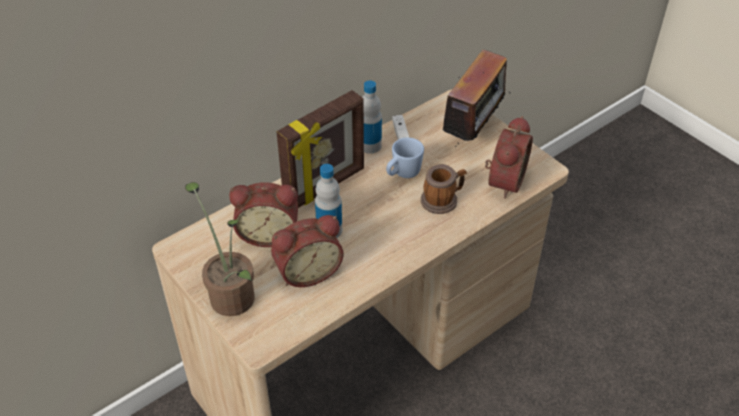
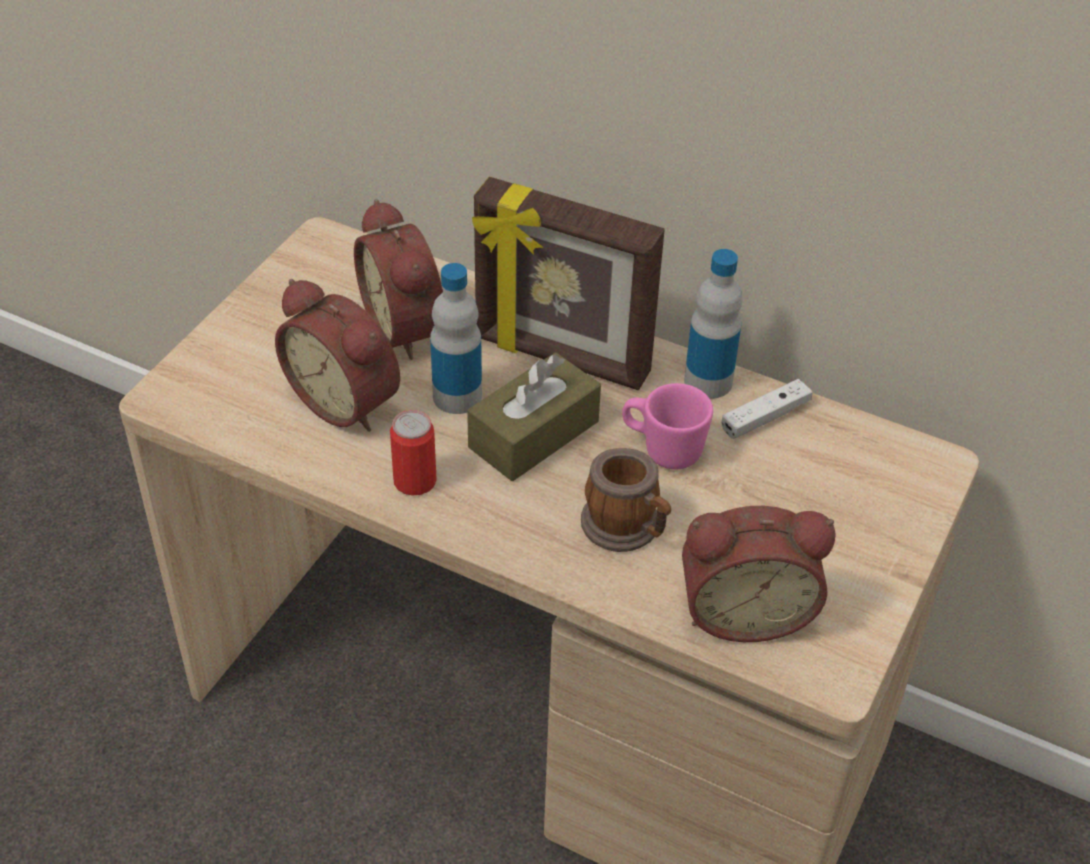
camera: 65 degrees right, 0 degrees up
(231, 293) = (259, 329): potted plant -> none
(370, 211) = (533, 434): none -> brown tissue box
(377, 261) = (415, 481): none -> can
(402, 173) = (662, 449): blue mug -> pink mug
(473, 131) = (865, 521): radio -> none

